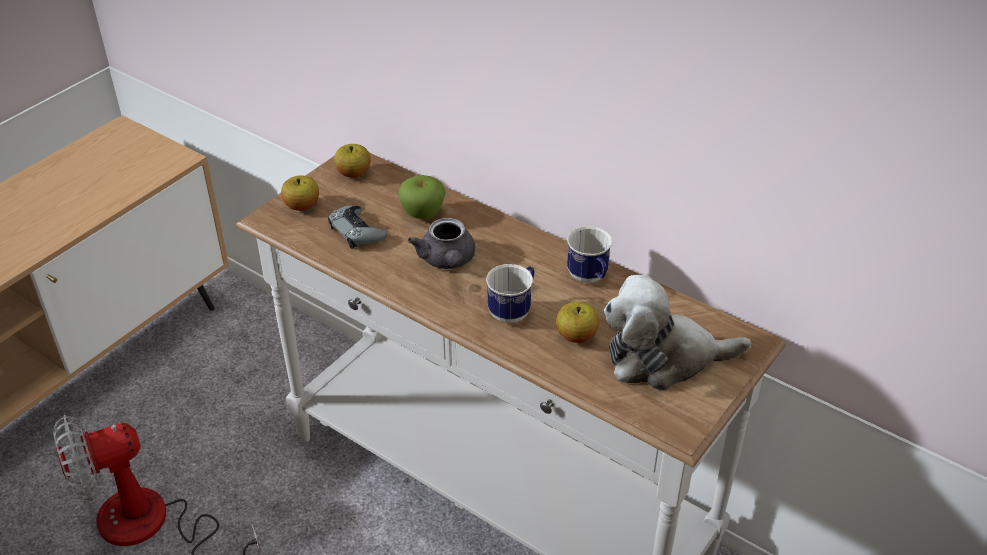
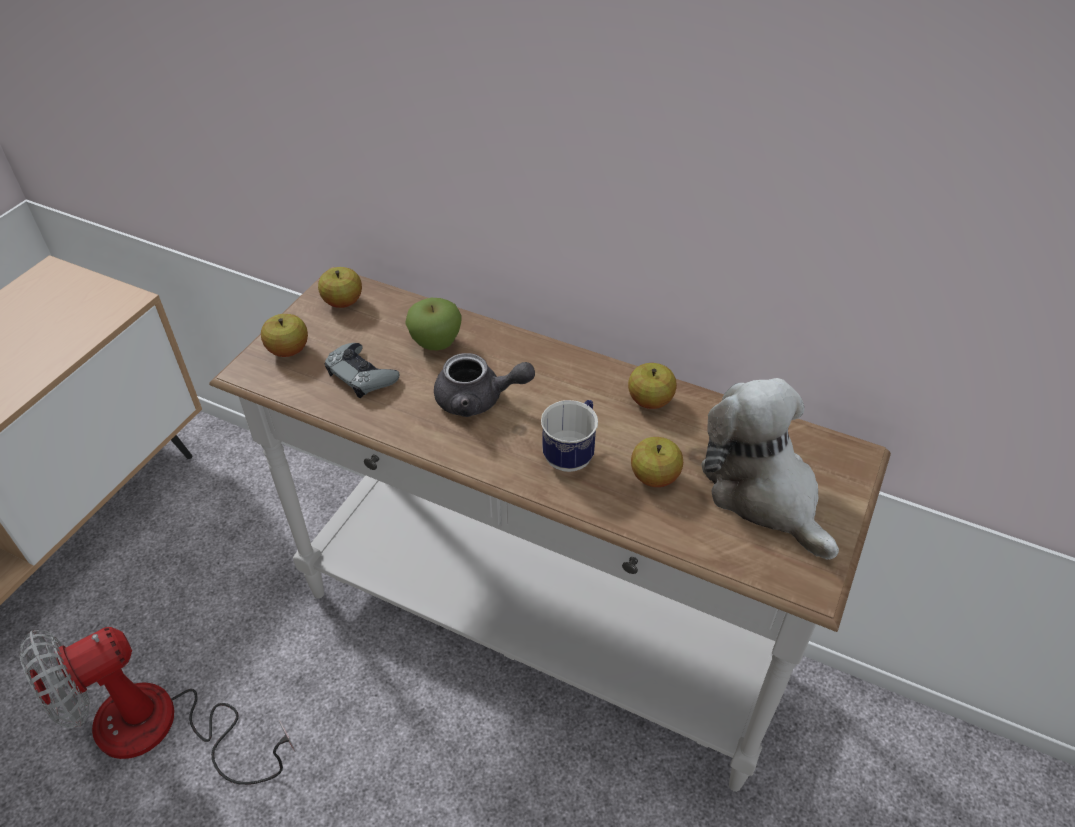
camera: 10 degrees left, 5 degrees up
(447, 261) = (478, 400): grey teapot -> grey teapot turned 60 degrees counterclockwise
(590, 278) = (650, 401): mug -> apple
(664, 358) = (763, 492): plush toy -> plush toy turned 75 degrees clockwise

